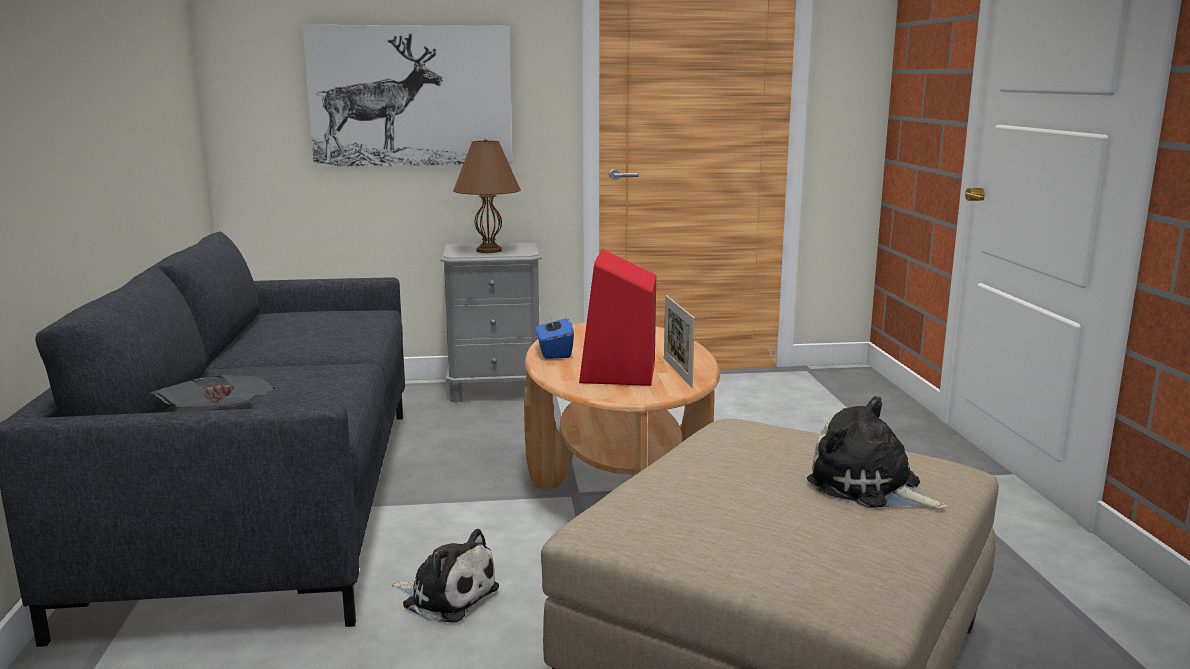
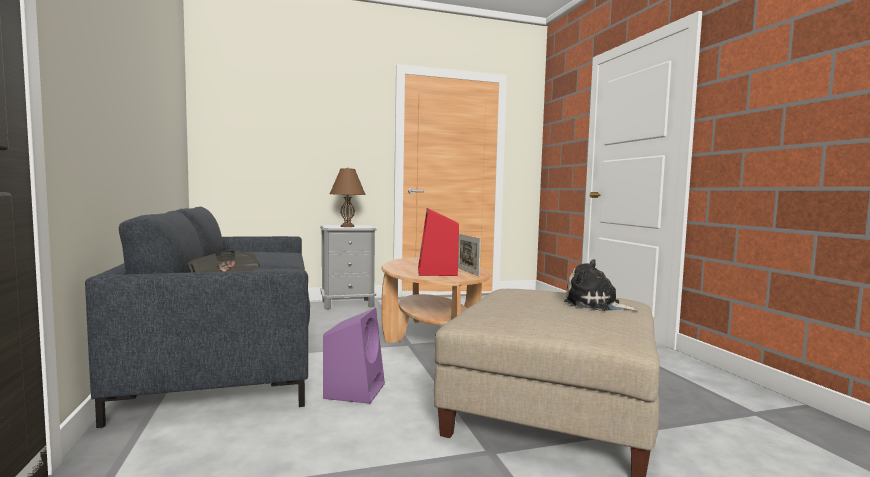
camera: 10 degrees left, 10 degrees down
(411, 96) = (306, 146): picture -> none
(447, 596) = (355, 390): plush toy -> purple speaker
(554, 353) = (397, 266): blue tissue box -> none

